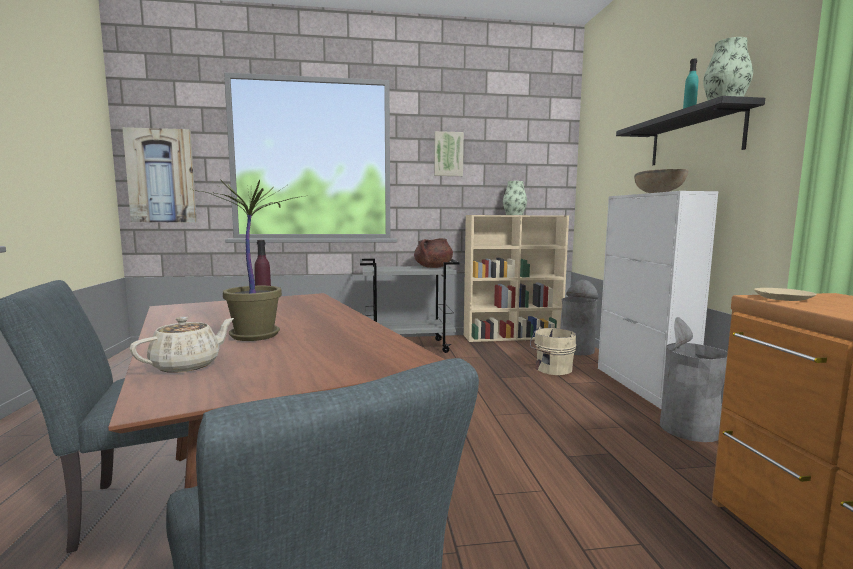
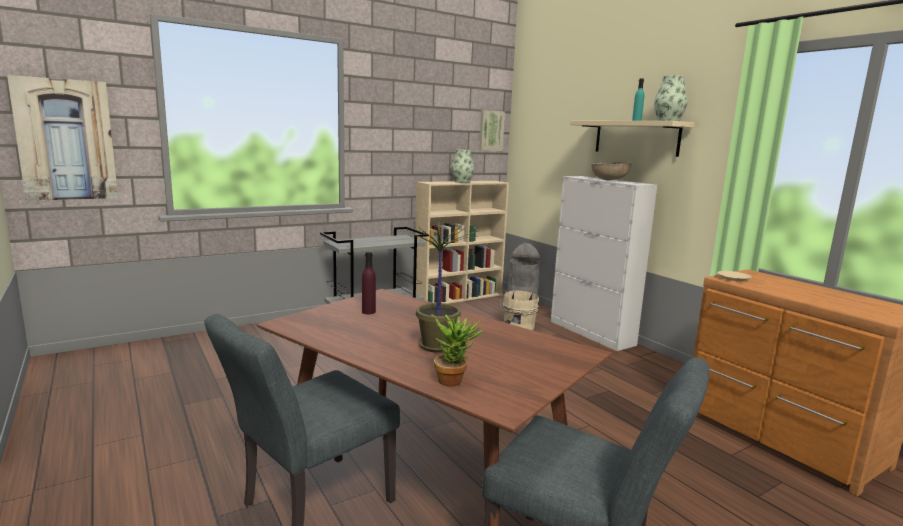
camera: 25 degrees left, 5 degrees up
(187, 365) = (454, 380): beige teapot -> potted plant
(433, 267) = (396, 238): brown cooking pot -> none
(448, 154) = (400, 120): picture -> picture (490, 131)
(689, 429) = (643, 363): grey trash can -> none
(695, 138) = (636, 138): black shelf -> beige shelf

